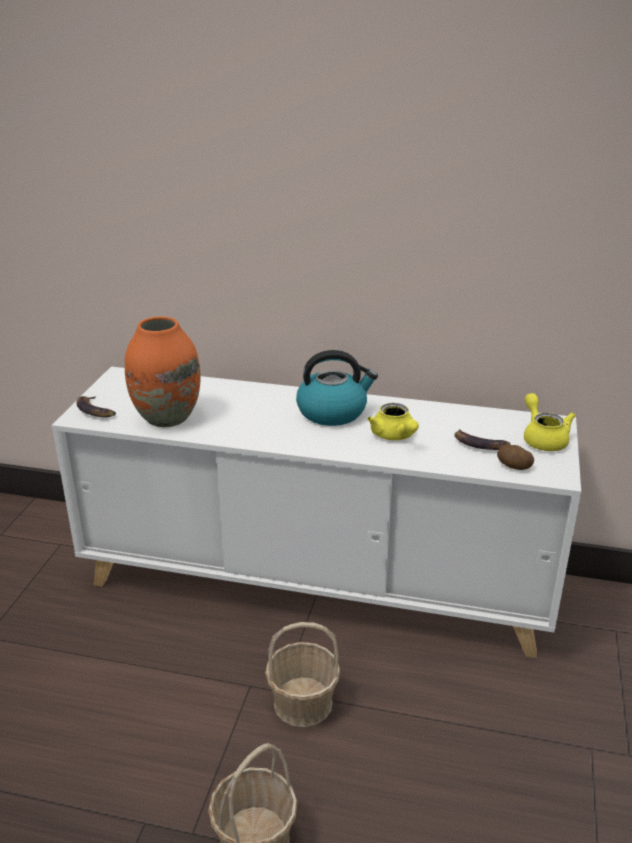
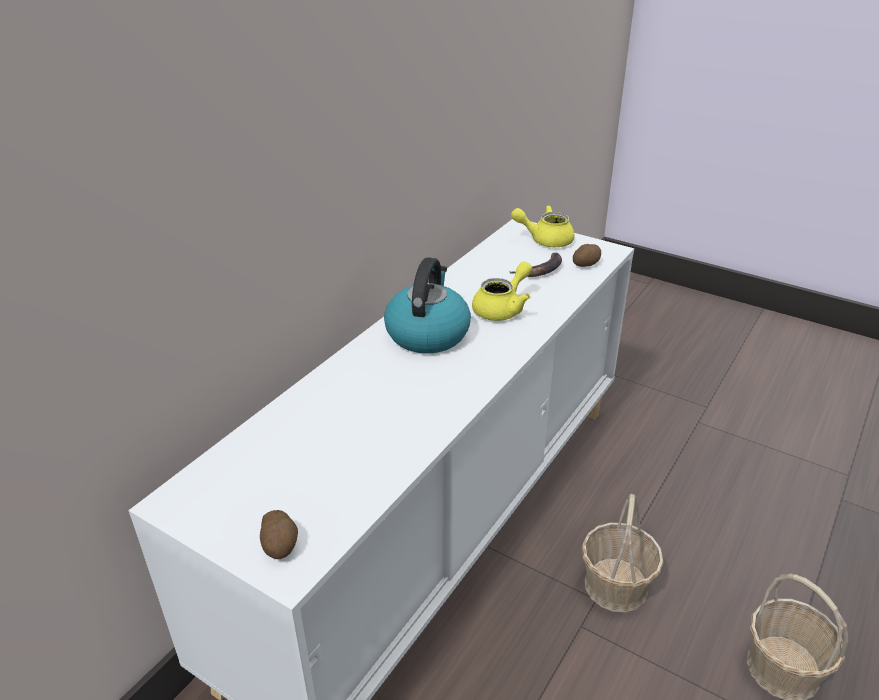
camera: 70 degrees left, 5 degrees up
(95, 410) = (280, 545): banana -> potato
(166, 418) = (356, 468): orange vase -> none
(394, 436) = (503, 308): yellow teapot -> yellow teapot turned 45 degrees counterclockwise

